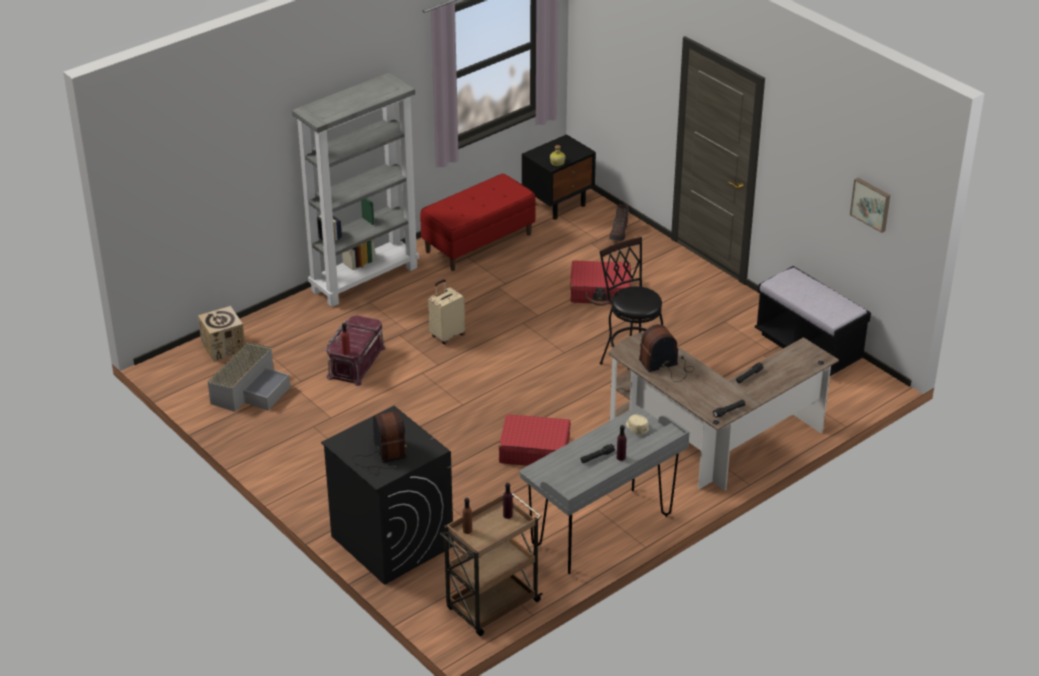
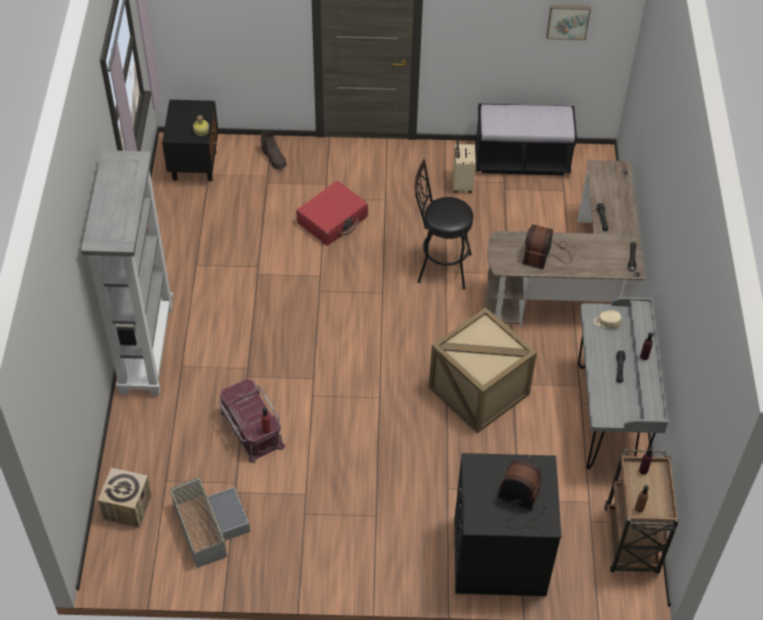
camera: 50 degrees left, 15 degrees up
(447, 335) = (282, 347): beige suitcase -> beige suitcase (461, 184)
(478, 243) = (185, 245): red bench -> none
(534, 450) = (478, 392): red suitcase -> crate

